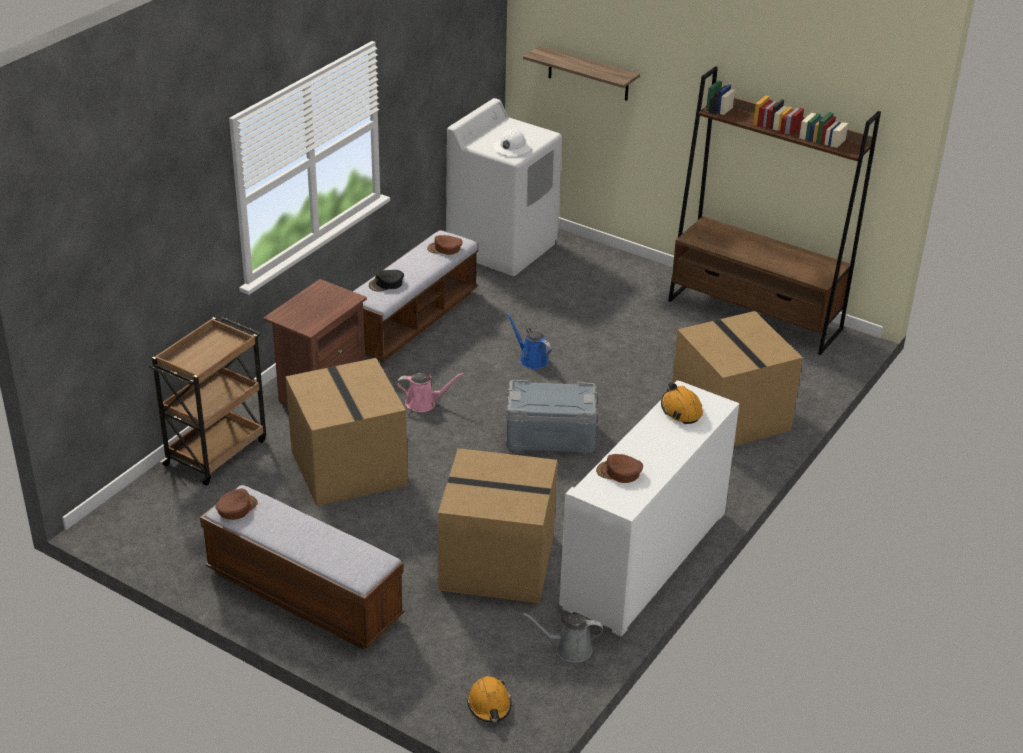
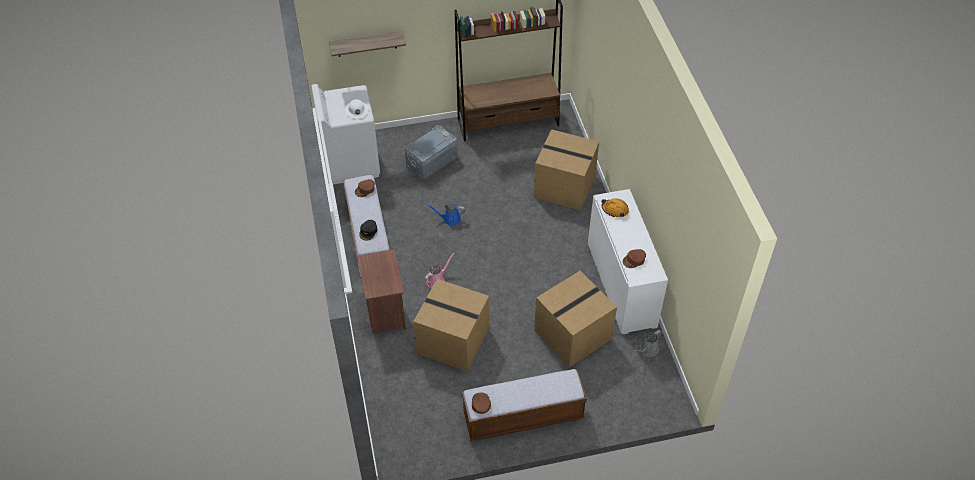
camera: 45 degrees left, 15 degrees up
(217, 451) = (384, 382): brown cart -> none
(489, 705) = (653, 399): orange hard hat -> none
(550, 437) = (511, 255): grey storage box -> grey storage box (432, 161)

